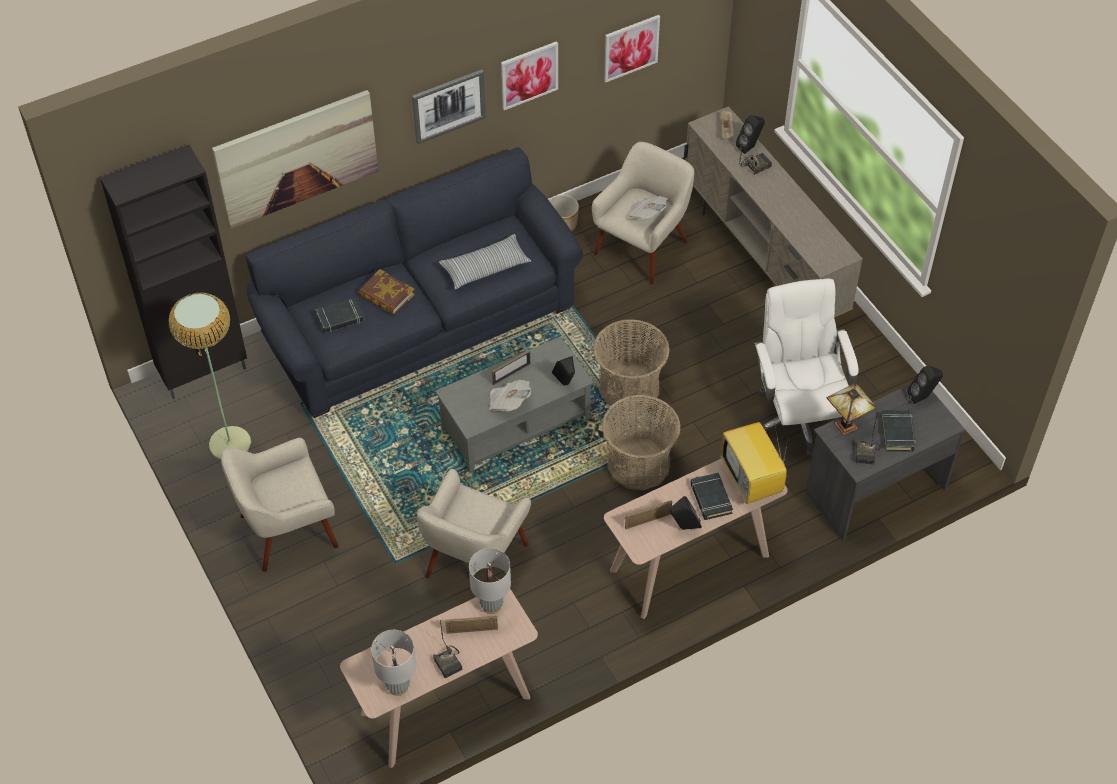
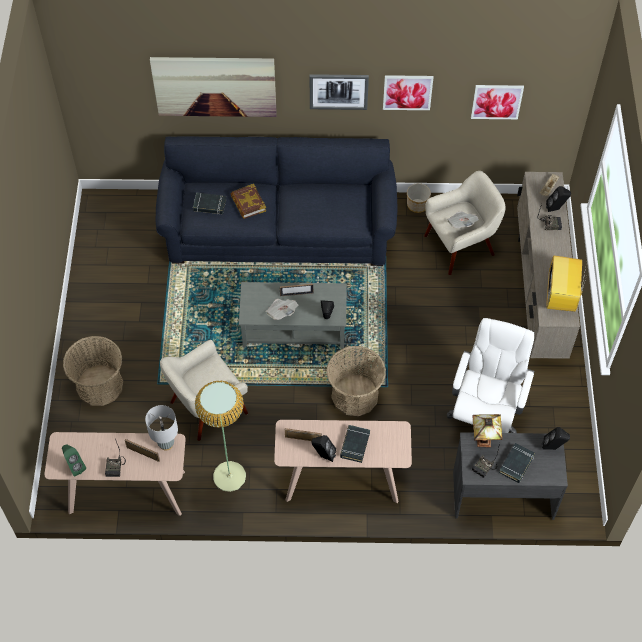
camera: 30 degrees right, 5 degrees up
(205, 372) = (127, 202): black cabinet -> none
(229, 444) = (111, 255): floor lamp -> floor lamp (229, 476)
(286, 530) = (108, 328): beige armchair -> none
(398, 686) = (75, 466): grey table lamp -> green speaker
(485, 267) = (324, 213): pillow -> none
(629, 387) = (384, 339): basket -> basket (100, 385)
(752, 481) = (391, 447): television -> television (561, 297)

